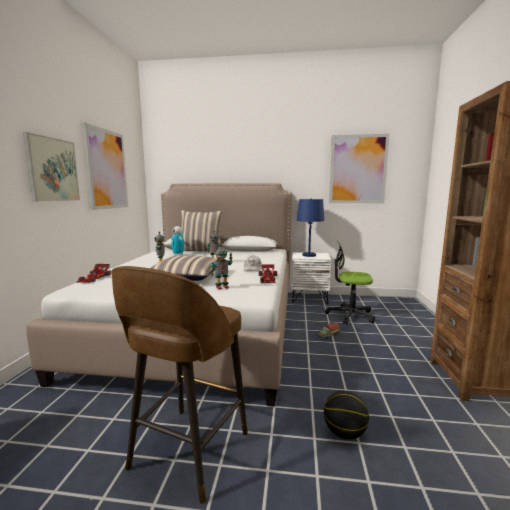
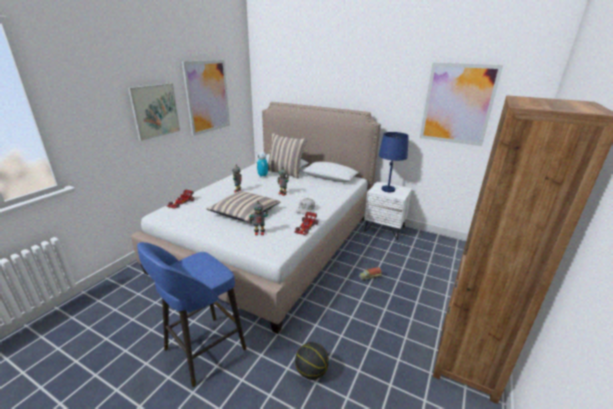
camera: 20 degrees right, 15 degrees up
(187, 453) = (202, 350): brown stool -> blue stool
(350, 315) = (408, 258): office chair -> none

